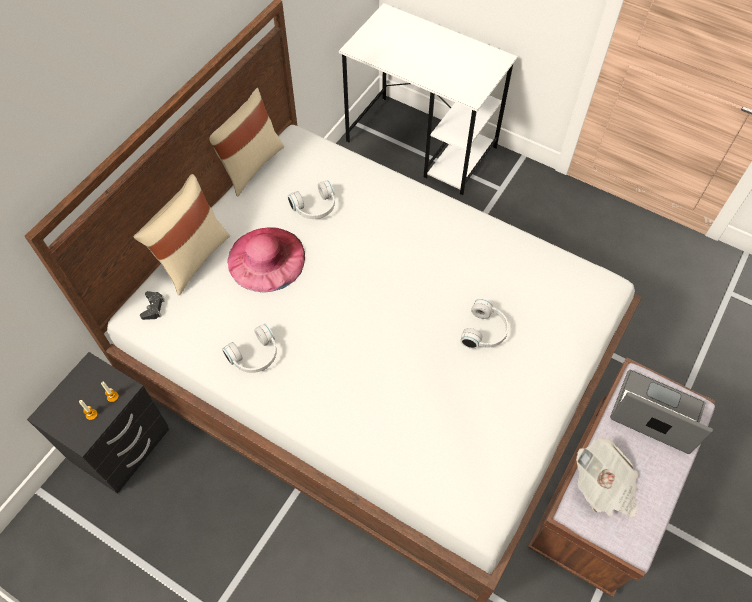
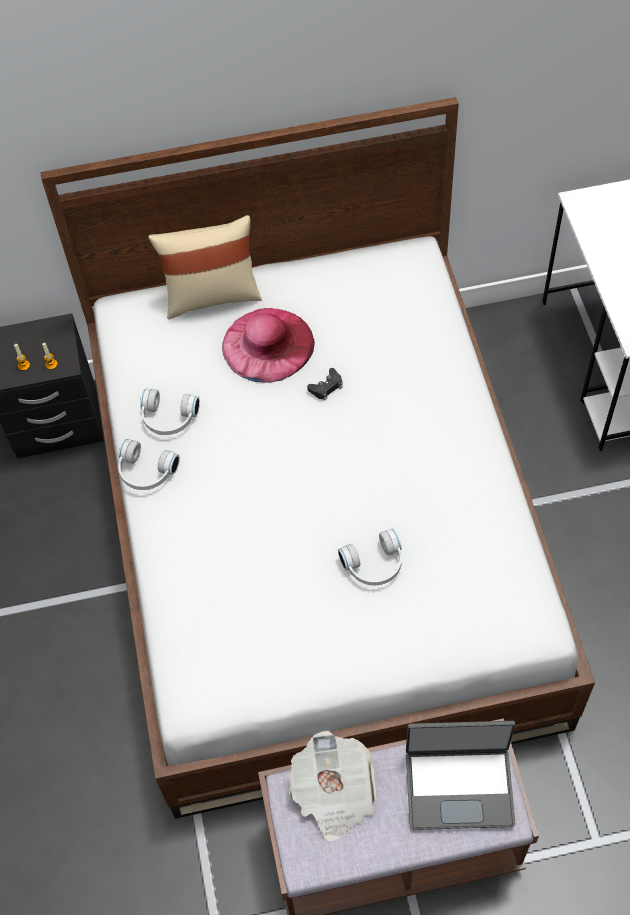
camera: 50 degrees right, 0 degrees up
(153, 307) = (139, 313): black game controller -> black game controller (326, 387)
(250, 165) = (349, 248): beige pillow -> none
(315, 208) = (359, 332): white headphones -> white headphones (145, 473)
(655, 414) = (459, 786): laptop -> laptop turned 105 degrees clockwise

